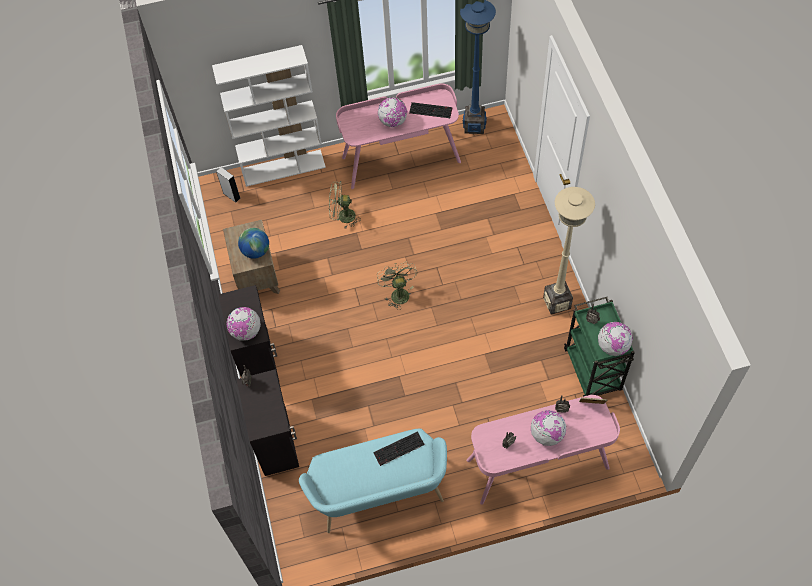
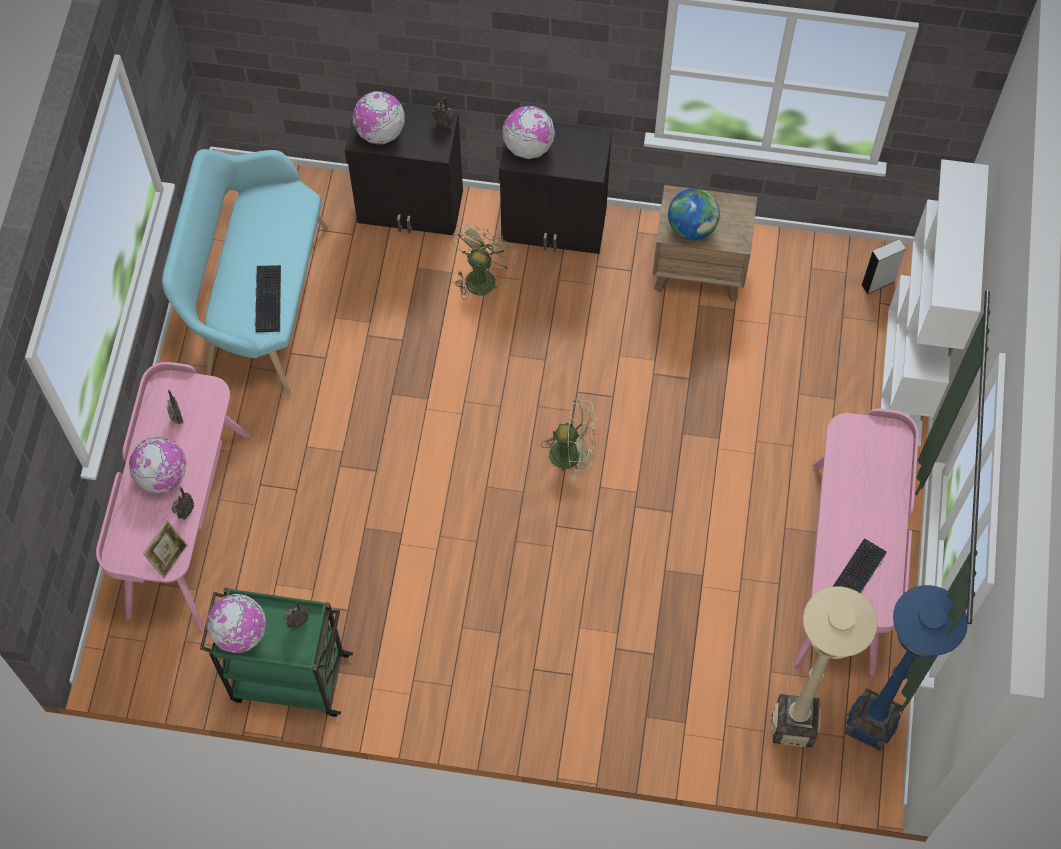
camera: 110 degrees right, 5 degrees up
(342, 217) = (760, 429): green fan -> green fan (481, 276)
(393, 121) = (854, 505): globe -> globe (380, 132)
(556, 302) = (435, 684): beige floor lamp -> beige floor lamp (793, 725)

